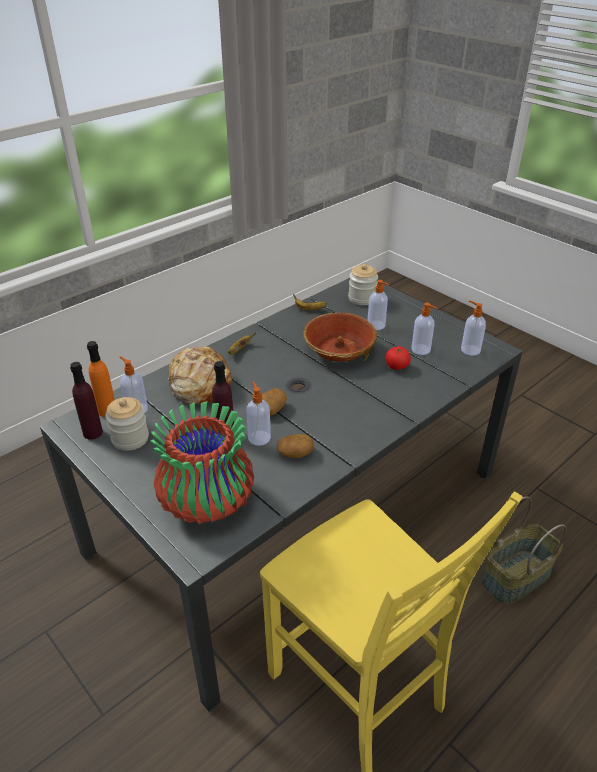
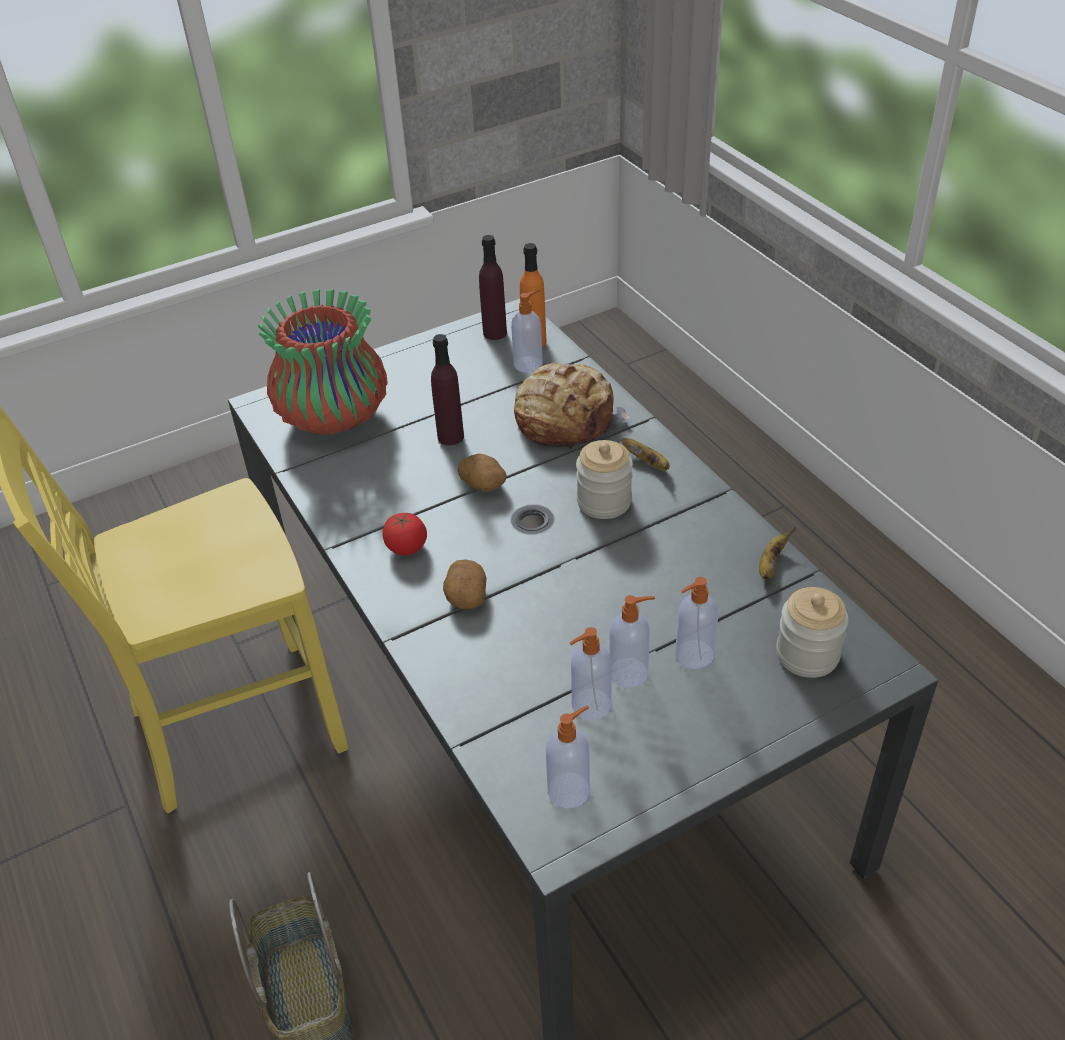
camera: 105 degrees right, 5 degrees up
(130, 438) = (472, 360): jar -> jar (604, 501)
(259, 437) = (427, 466): soap dispenser -> soap dispenser (630, 672)
(295, 453) = (379, 496): potato -> potato (466, 595)
(339, 351) = (616, 583): bowl -> none
(396, 366) = (546, 653): tomato -> tomato (406, 546)

